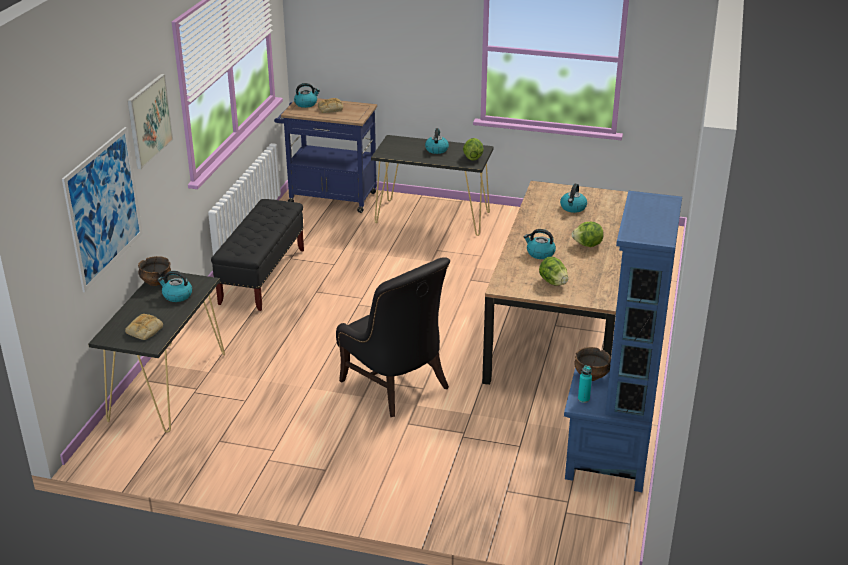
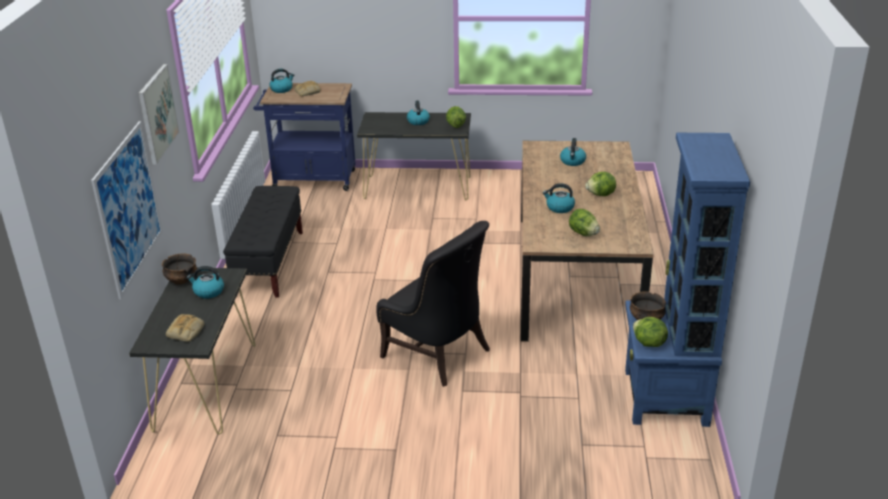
camera: 10 degrees left, 0 degrees up
(583, 399) = (648, 343): turquoise bottle -> lettuce

